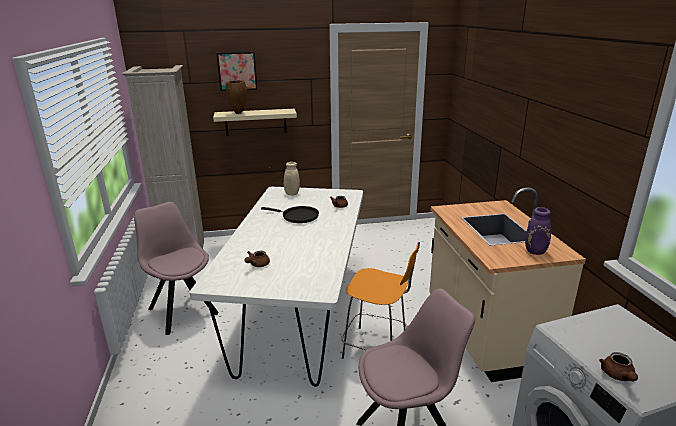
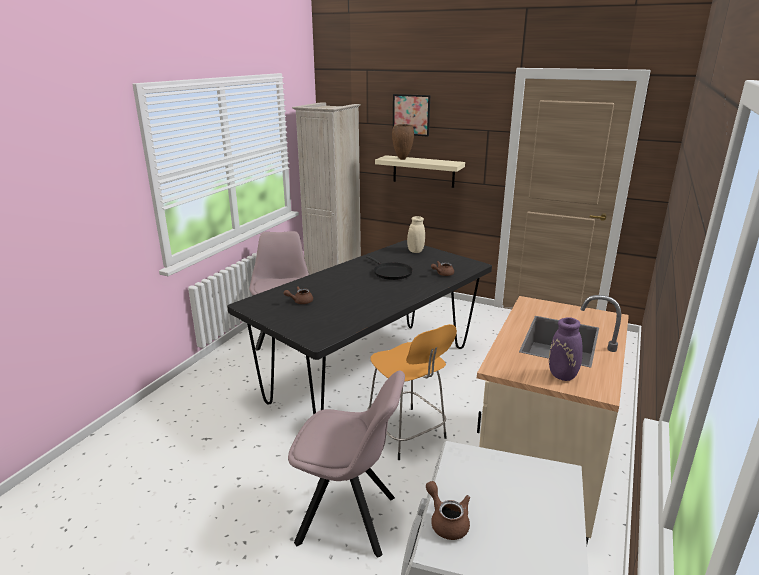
camera: 35 degrees right, 0 degrees up
(299, 314) = (371, 375): white dining table -> black dining table
(618, 376) = (447, 521): brown teapot -> brown teapot turned 105 degrees clockwise

